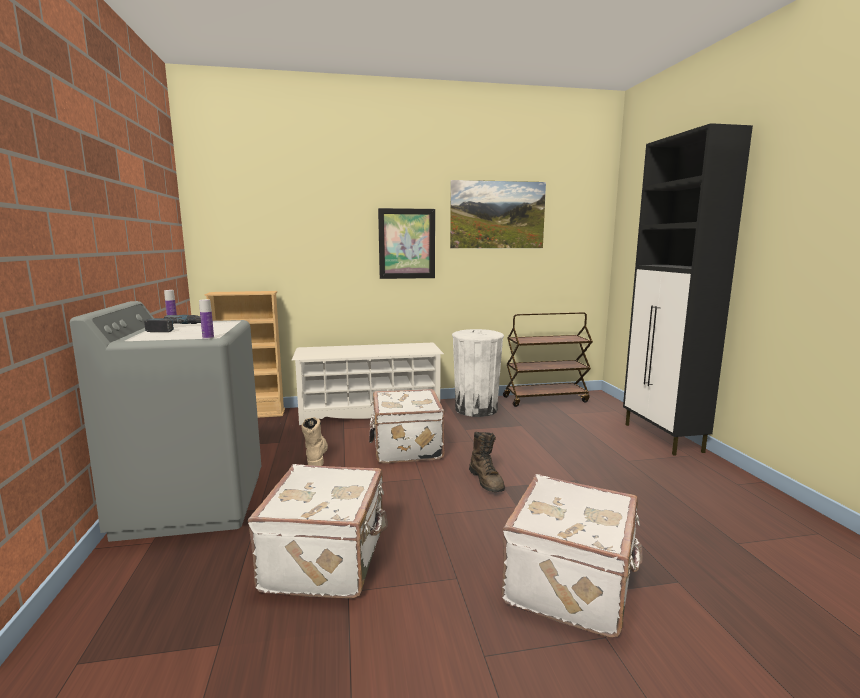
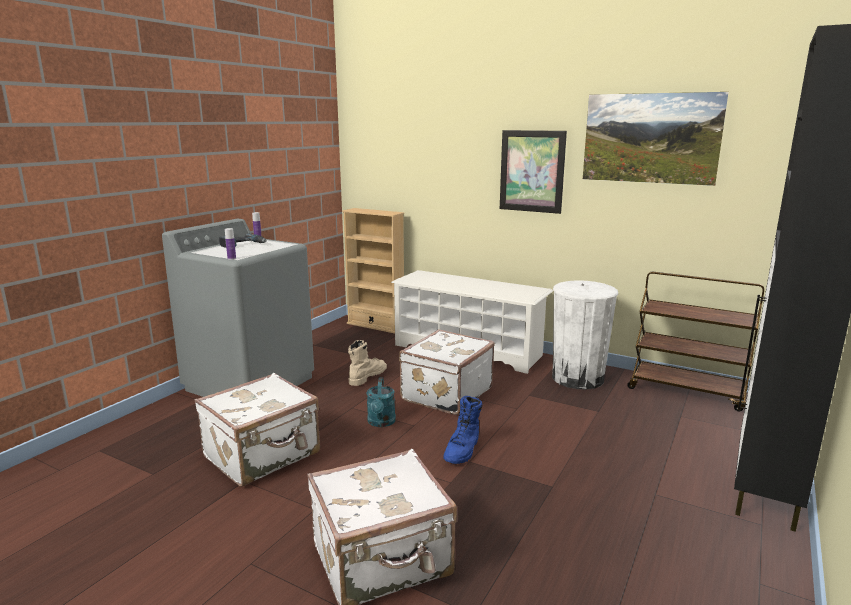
camera: 40 degrees right, 5 degrees up
(392, 487) = (381, 423): none -> turquoise watering can
(486, 481) = (463, 450): brown boot -> blue boot

